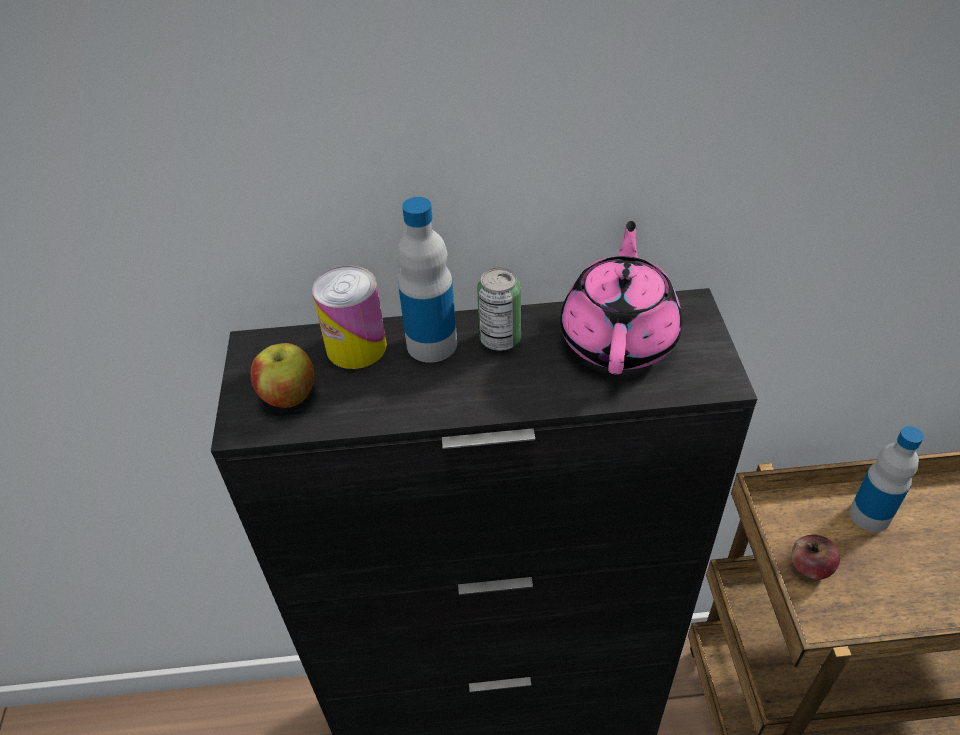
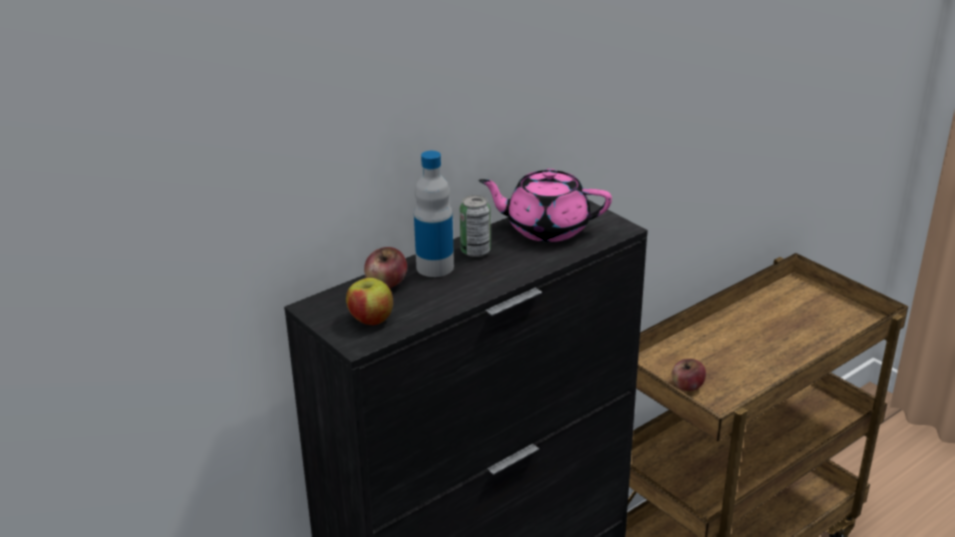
camera: 35 degrees left, 15 degrees down
(356, 347) = (386, 284): can -> apple
(619, 337) = (546, 228): pink teapot -> pink teapot turned 60 degrees counterclockwise
(869, 515) = (700, 346): bottle -> none

